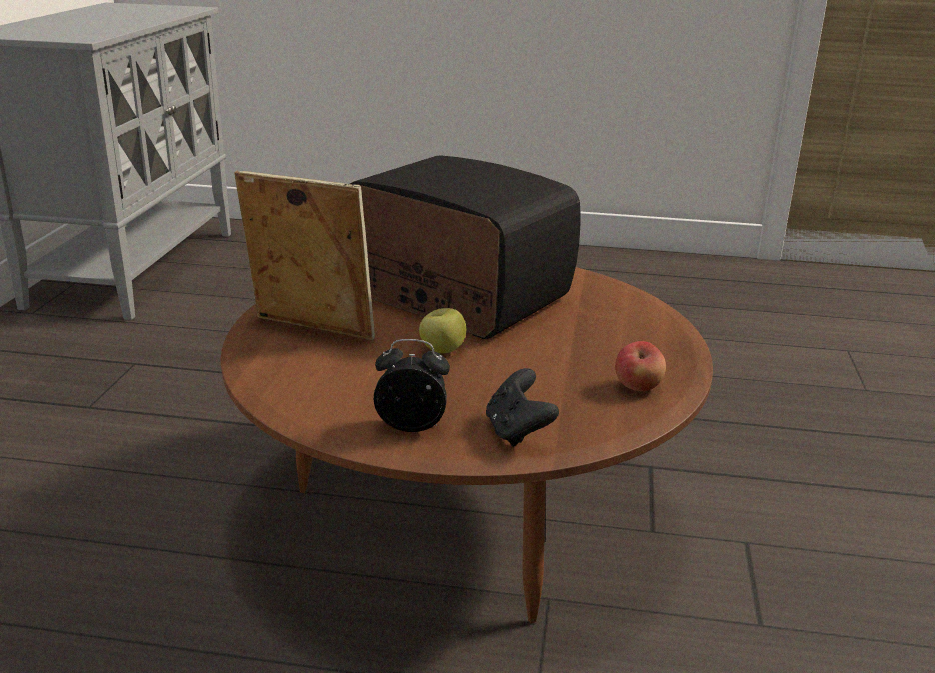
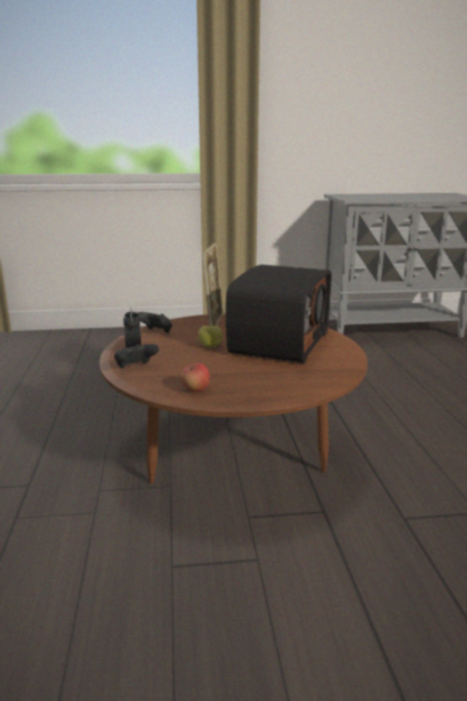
camera: 75 degrees right, 5 degrees down
(317, 392) = (156, 332): none -> black game controller

